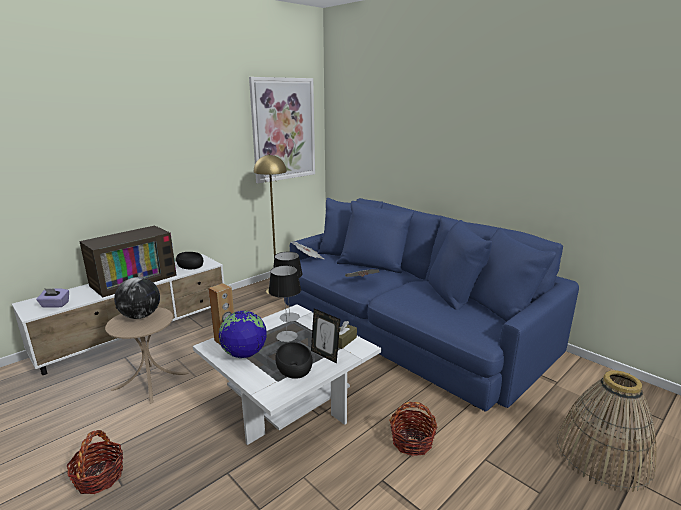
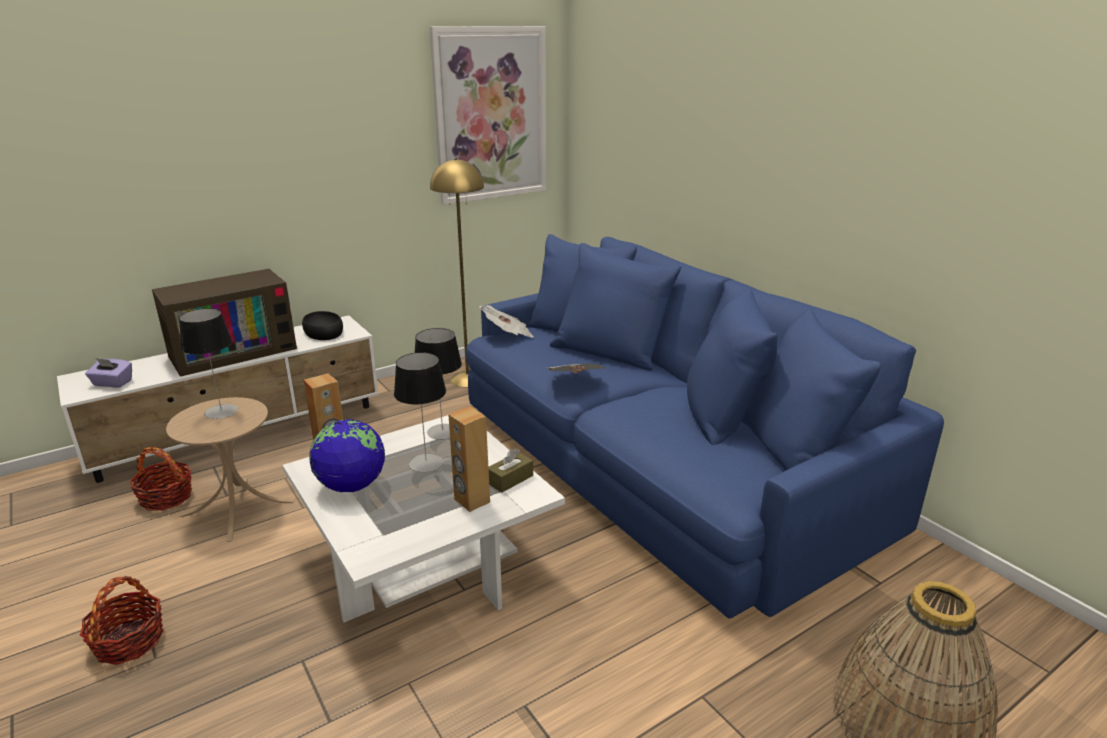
camera: 10 degrees right, 5 degrees up
(140, 316) = (221, 411): globe -> table lamp
(293, 366) = (416, 512): black bowl -> none
(325, 355) = (471, 501): picture frame -> brown speaker
(412, 442) = (593, 651): basket -> basket (166, 497)

